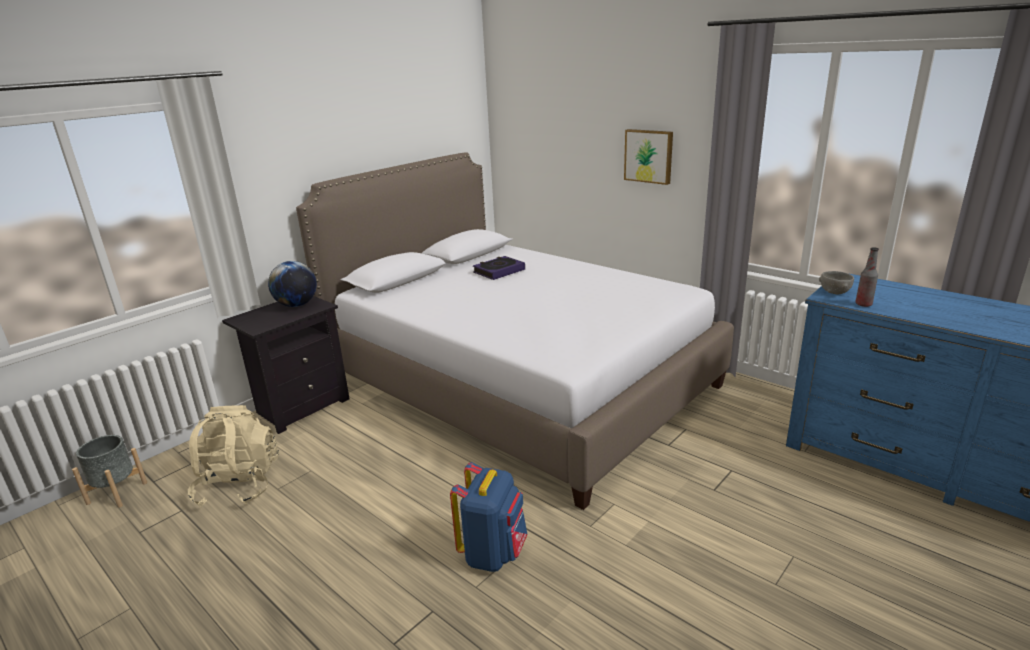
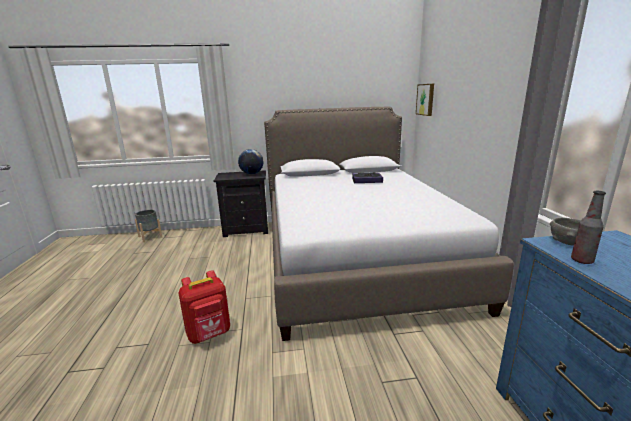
camera: 40 degrees right, 5 degrees down
(239, 485) = (181, 251): beige backpack -> none
(493, 553) = (209, 334): blue backpack -> red backpack
(649, 156) = (492, 108): picture -> picture (426, 99)

